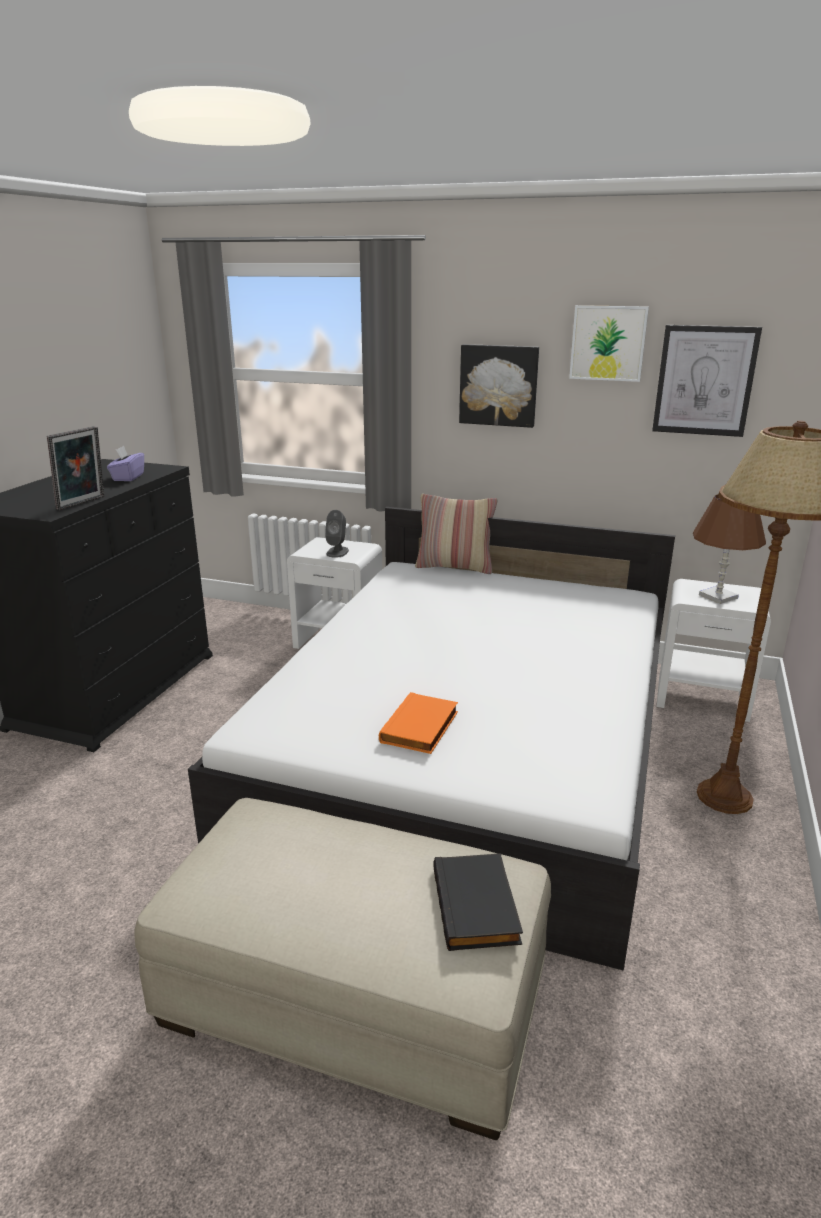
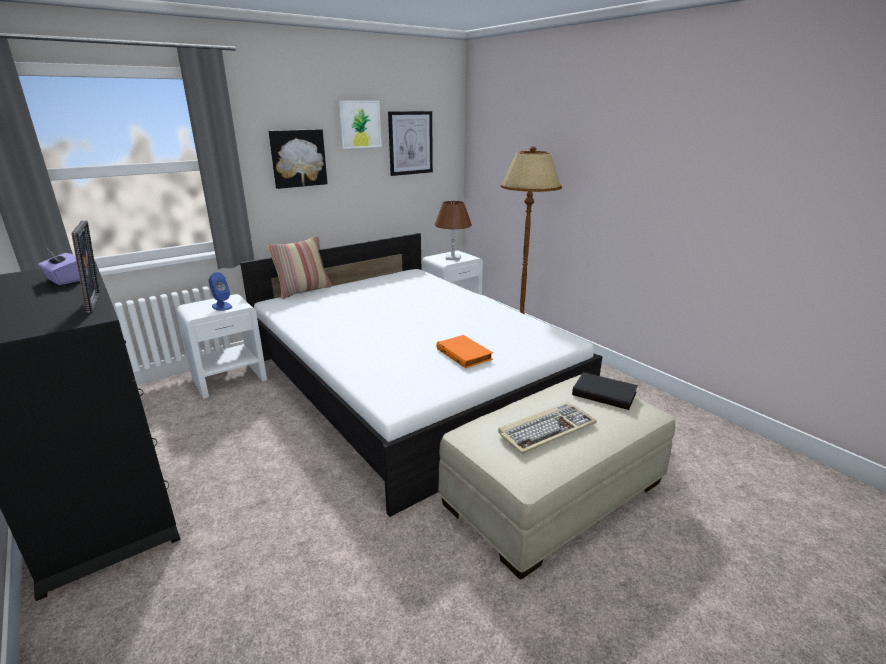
camera: 55 degrees left, 0 degrees up
(308, 875) = (546, 429): none -> keyboard
(337, 552) = (222, 306): grey speaker -> blue speaker

